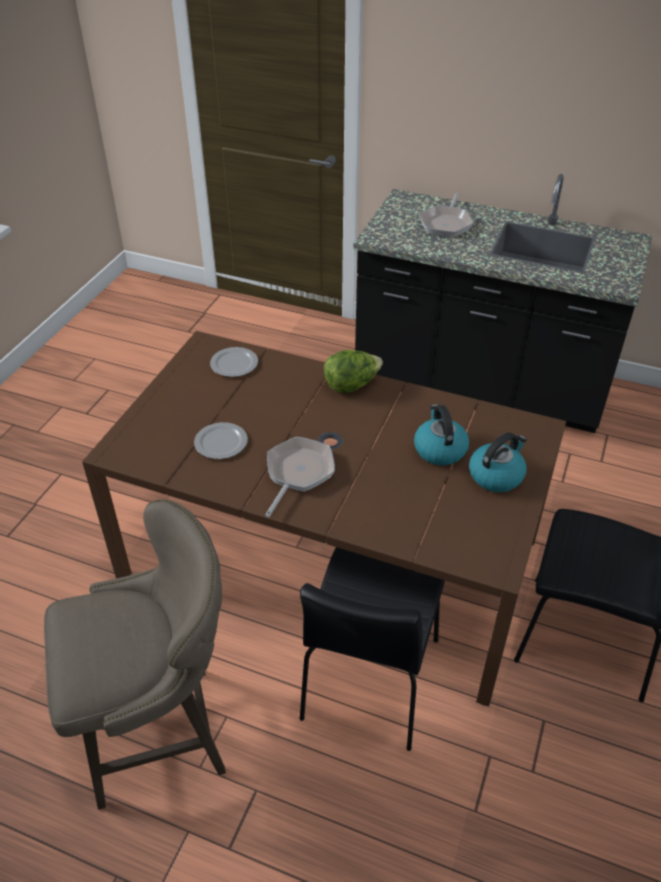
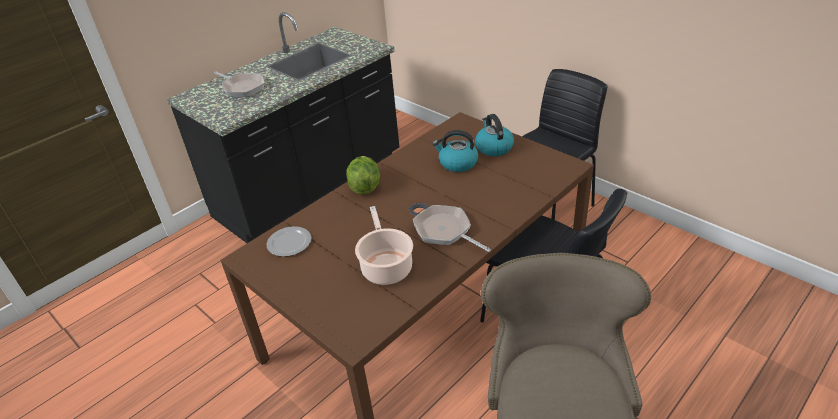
camera: 65 degrees left, 5 degrees down
(222, 443) = (386, 266): plate -> cooking pot

